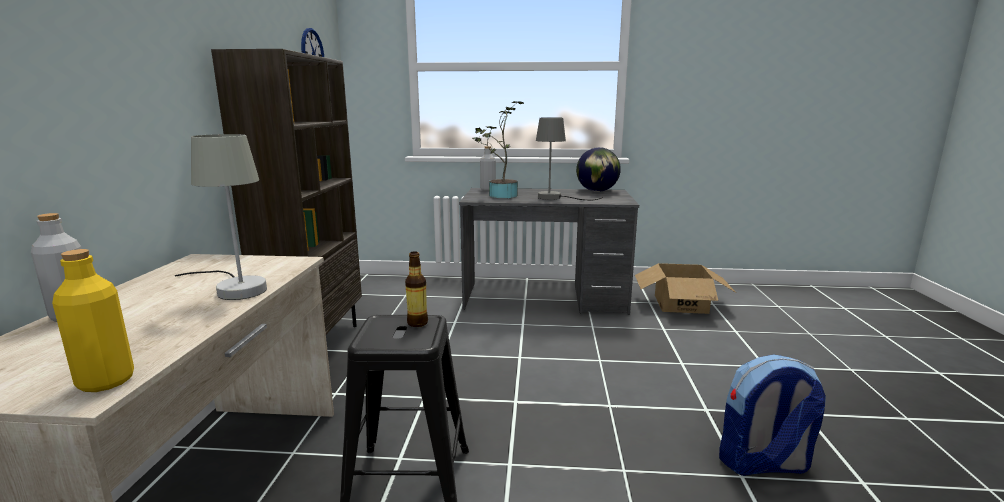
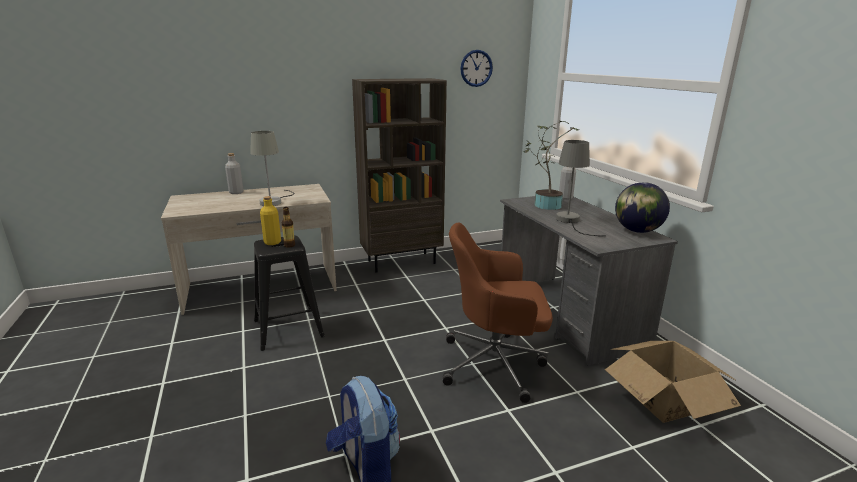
camera: 65 degrees right, 5 degrees up
(106, 381) = (183, 212): yellow bottle -> yellow bottle (272, 242)
(606, 349) = (495, 364): none -> brown office chair

